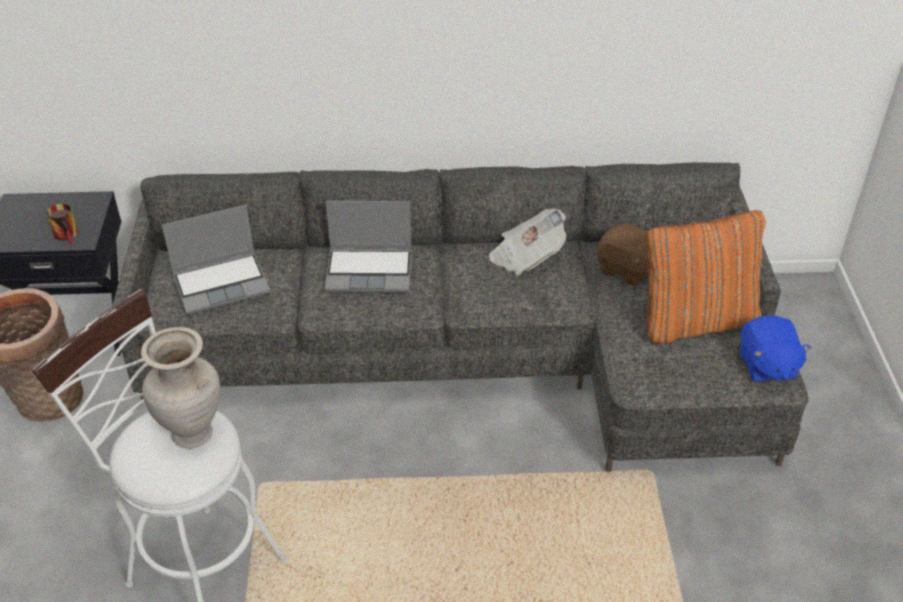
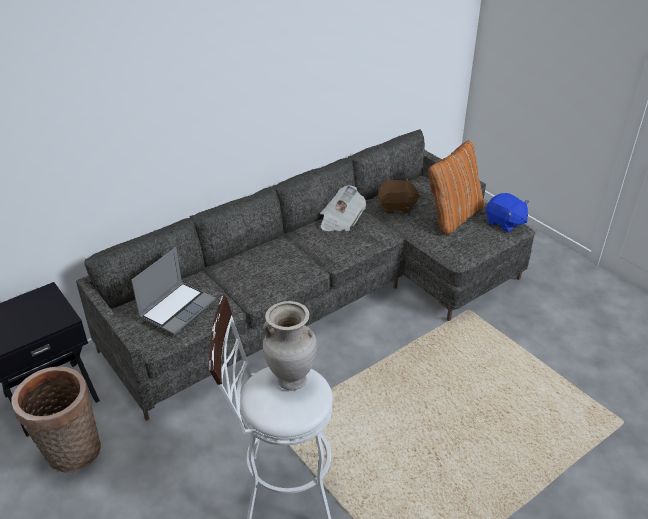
camera: 35 degrees left, 5 degrees down
(69, 235) = (51, 319): mug -> none
(370, 271) = (263, 263): laptop -> none

